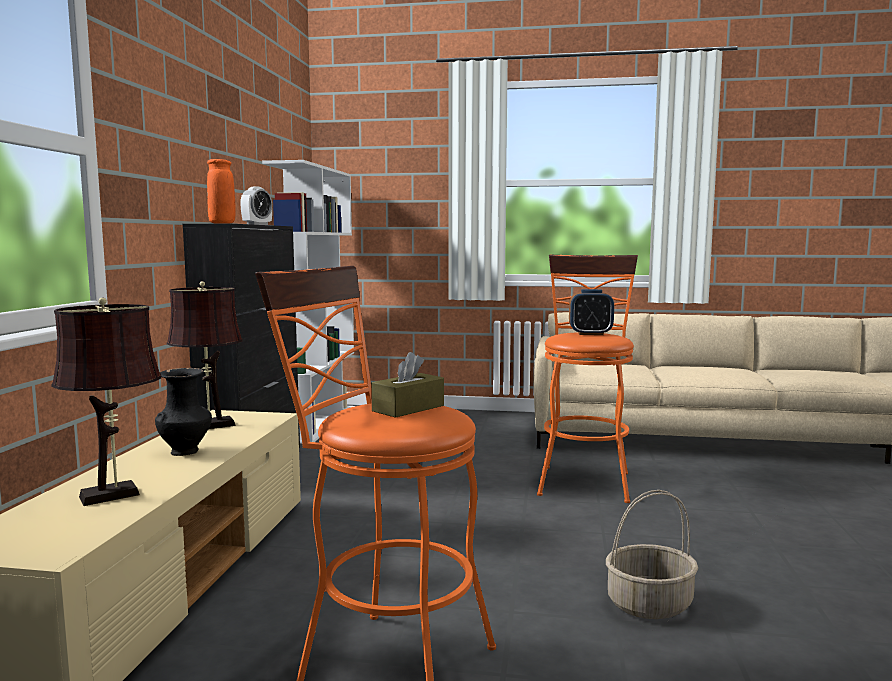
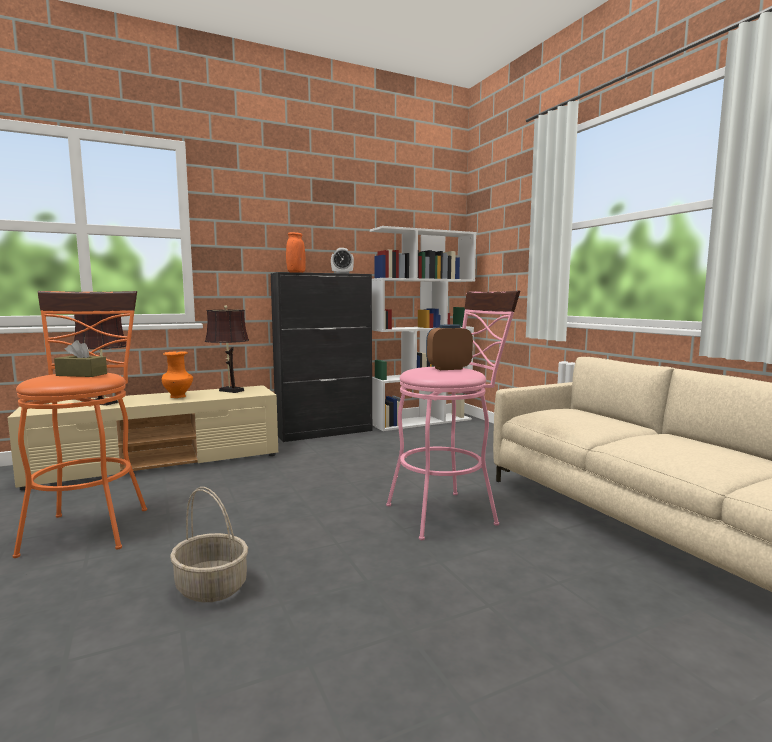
camera: 55 degrees right, 0 degrees up
(186, 451) = (179, 397): black vase -> orange vase
(584, 480) = (448, 512): orange stool -> pink stool
(590, 334) = (448, 368): alarm clock -> alarm clock turned 105 degrees clockwise

